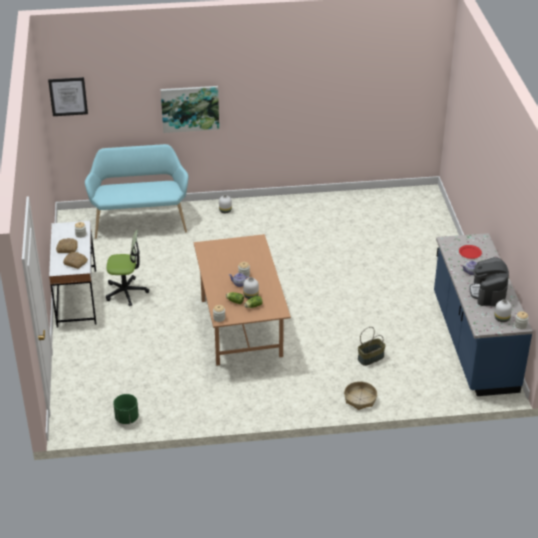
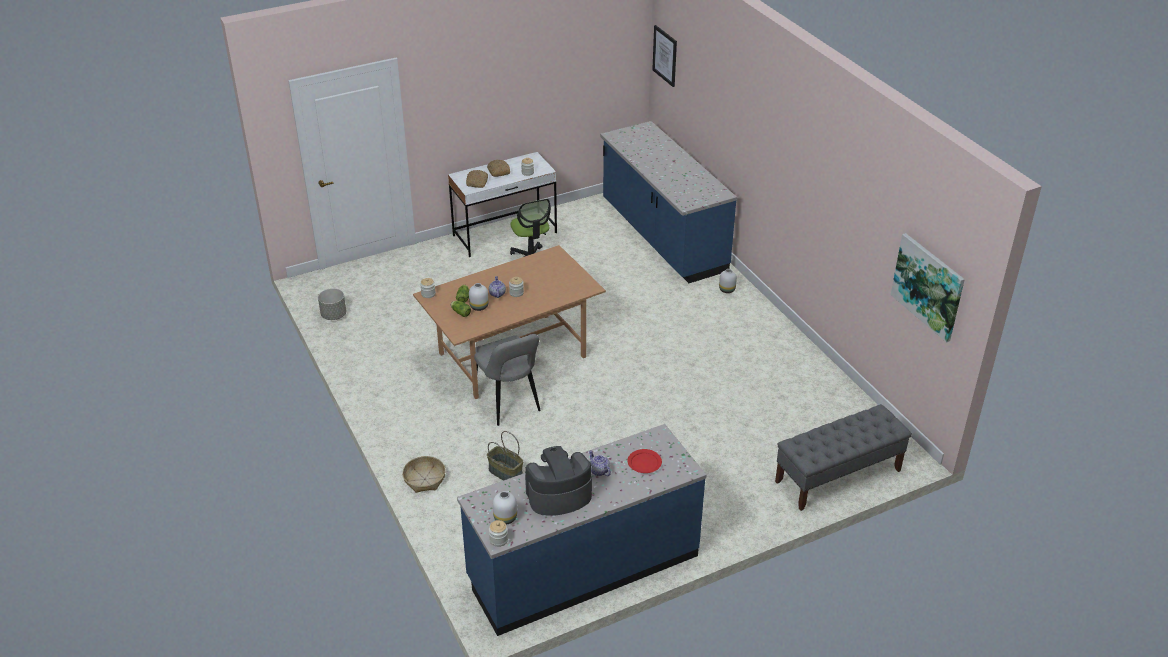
camera: 70 degrees right, 0 degrees up
(126, 418) = (334, 315): green planter -> grey planter
(140, 221) = (662, 236): turquoise bench -> blue counter
(190, 108) = (740, 143): picture -> picture (928, 286)
(296, 341) = (508, 403): none -> grey chair
(433, 222) = (837, 476): none -> grey bench

